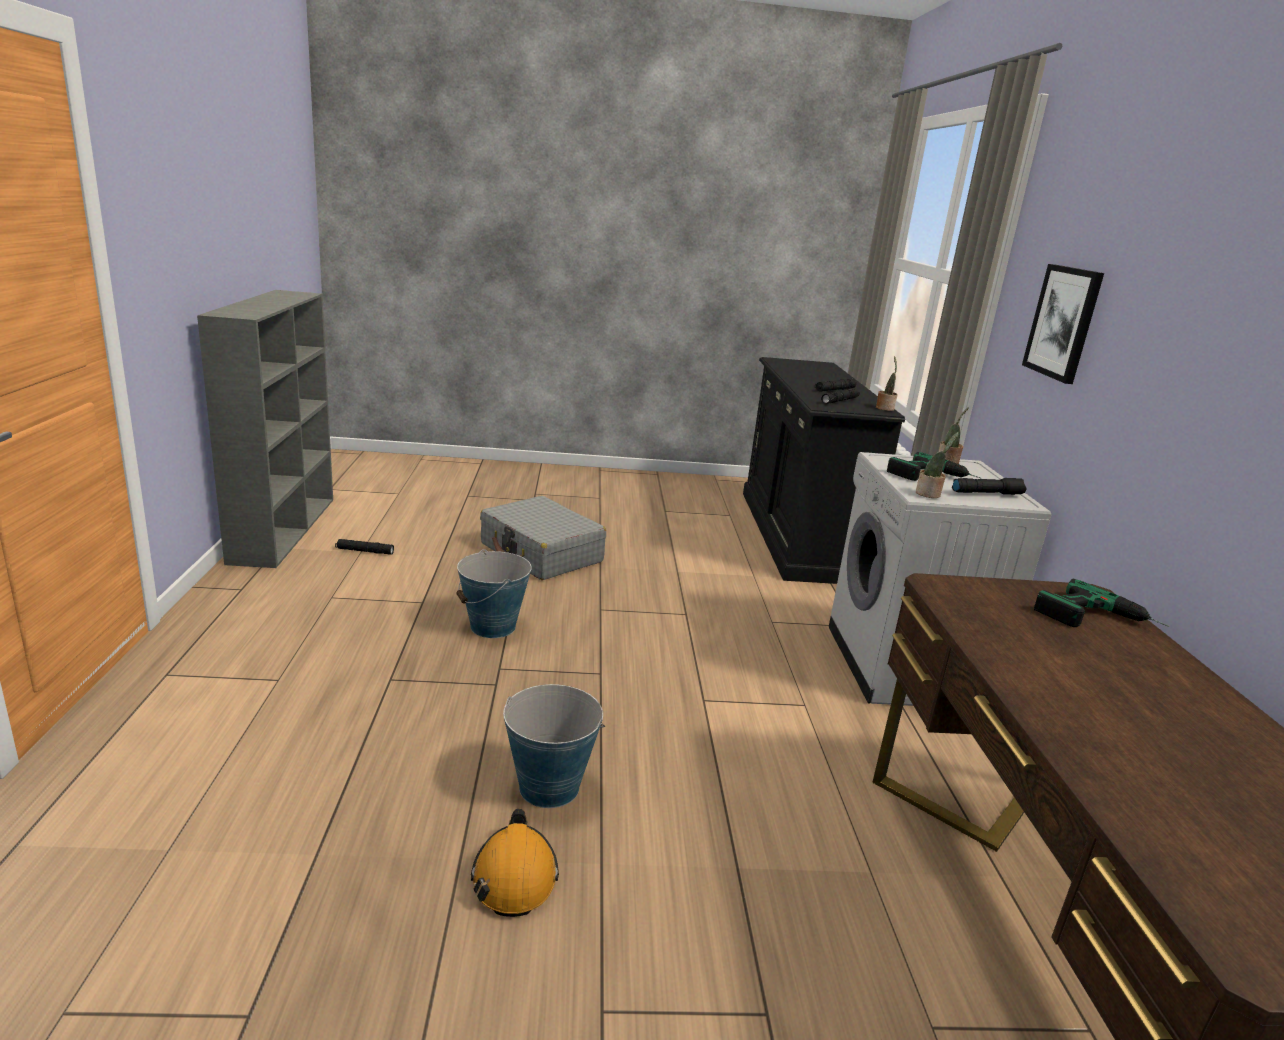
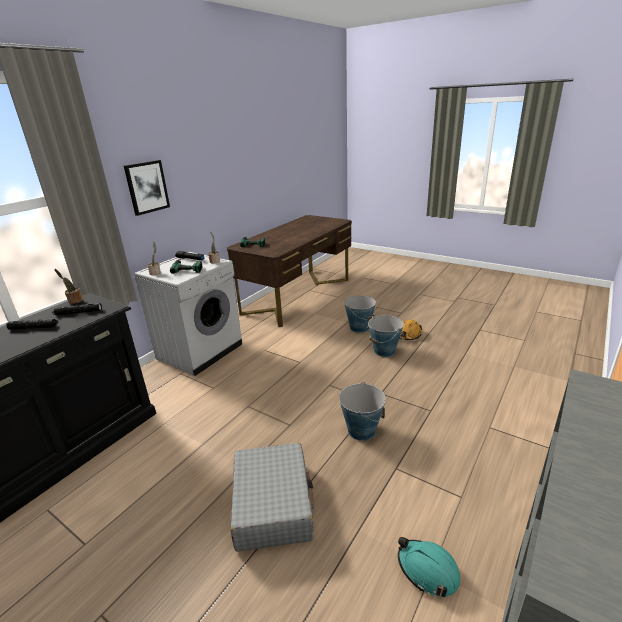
camera: 140 degrees left, 5 degrees up
(364, 551) = (427, 570): black flashlight -> turquoise hard hat
(679, 855) = (359, 327): none -> bucket

